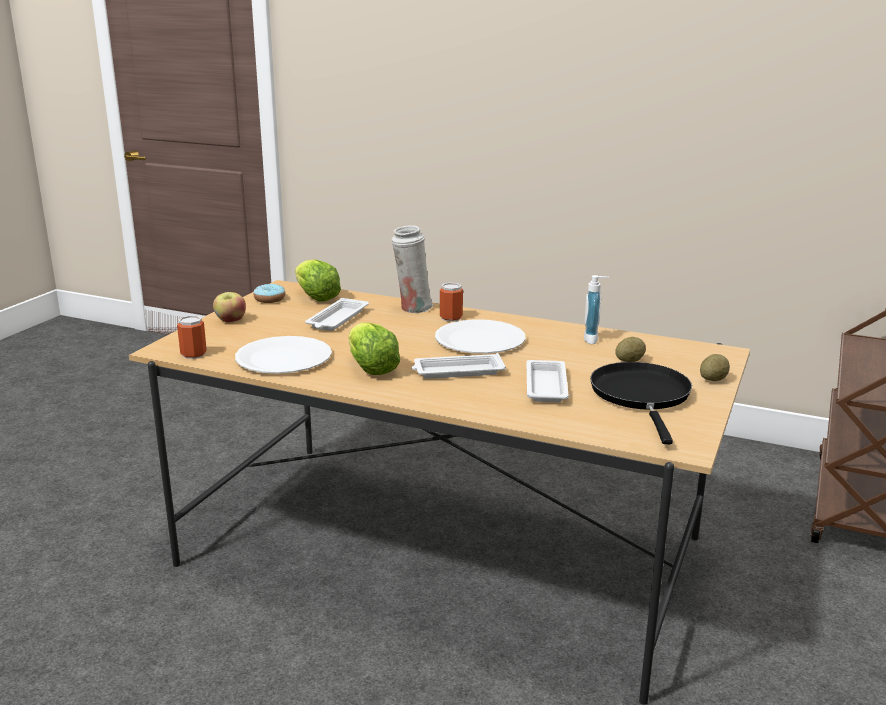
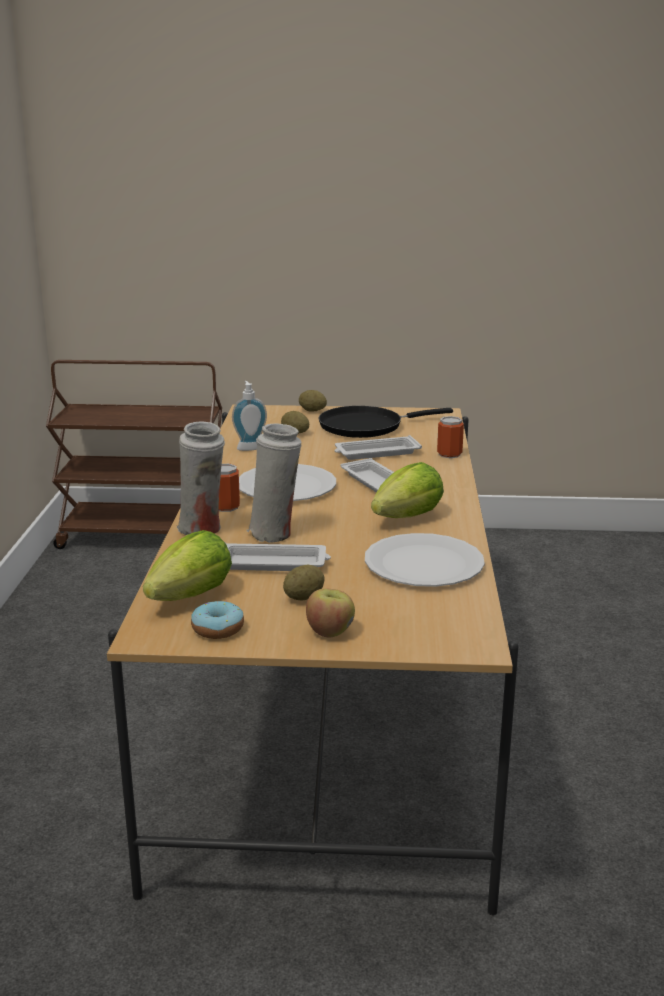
camera: 110 degrees left, 0 degrees up
(193, 354) = (467, 618): can -> can (449, 454)
(280, 320) = (304, 597): none -> potato
(385, 325) = (275, 534): none -> white vase

